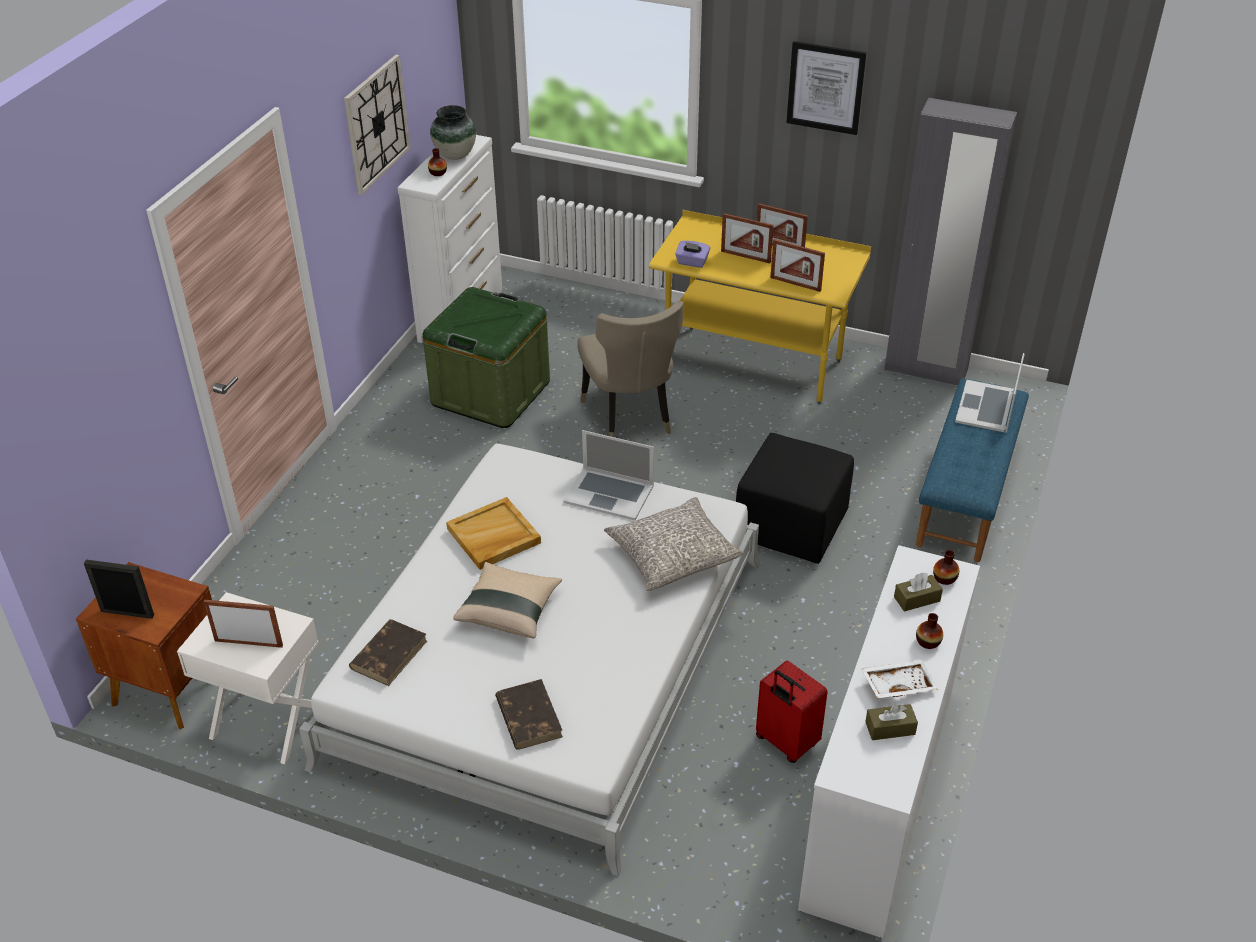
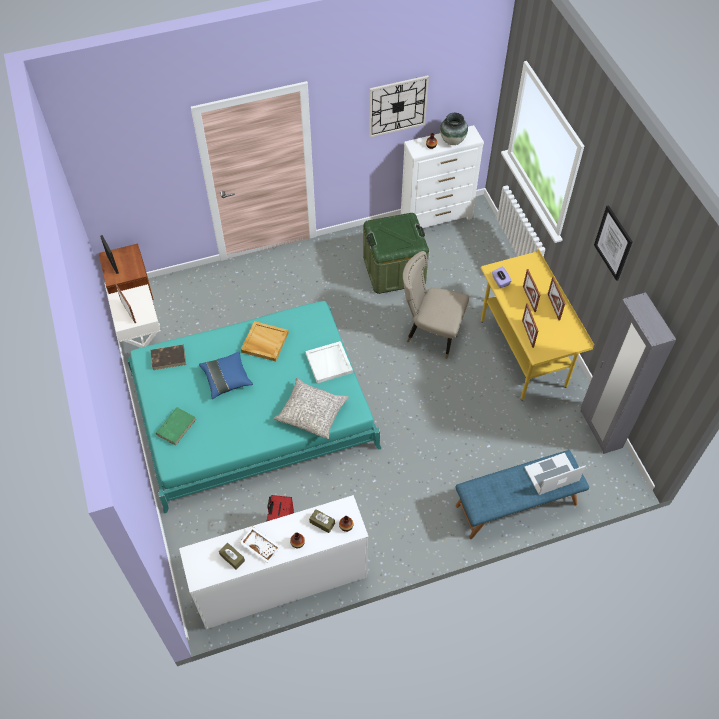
camera: 50 degrees right, 15 degrees up
(509, 611) = (226, 379): beige pillow -> blue pillow
(528, 717) = (176, 427): brown book -> green book
(548, 659) = (253, 410): white bed -> turquoise bed
(609, 493) = (329, 363): laptop -> white tray
(630, 418) = (431, 333): beige chair -> beige chair turned 75 degrees clockwise
(791, 528) = (417, 446): black ottoman -> none

